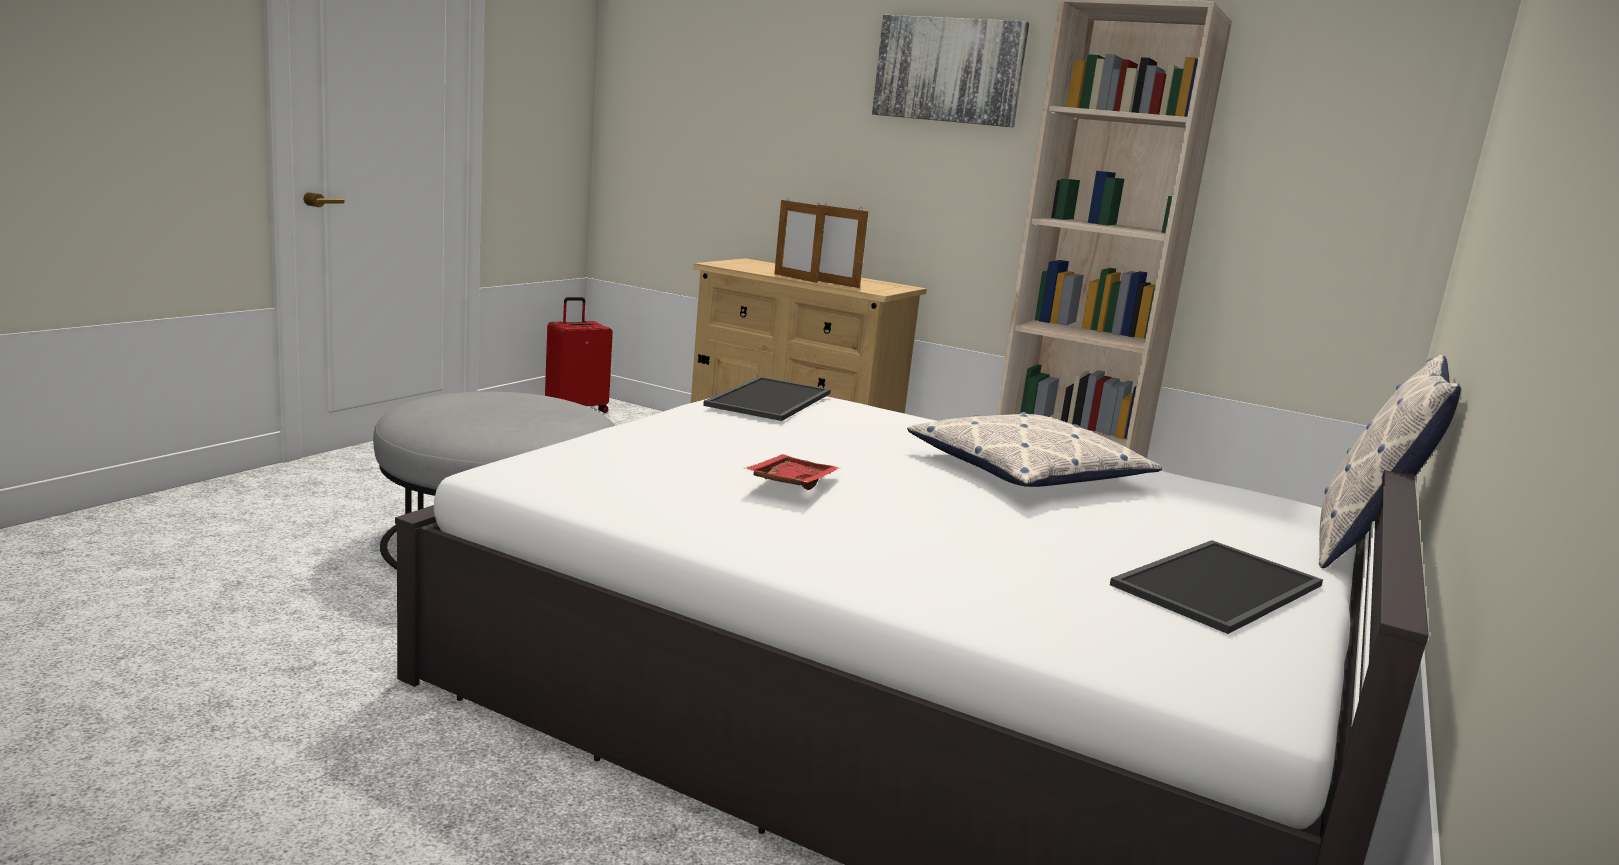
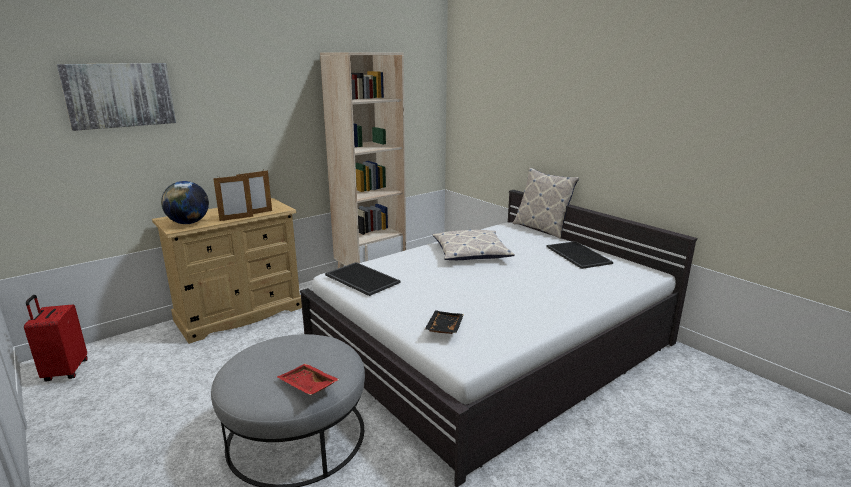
camera: 65 degrees left, 5 degrees up
(619, 454) = (443, 328): none -> black tray
(746, 266) = (188, 223): none -> globe
(790, 483) = (485, 297): red tray -> red tray (307, 386)
(949, 70) = (255, 85): picture -> picture (119, 95)

